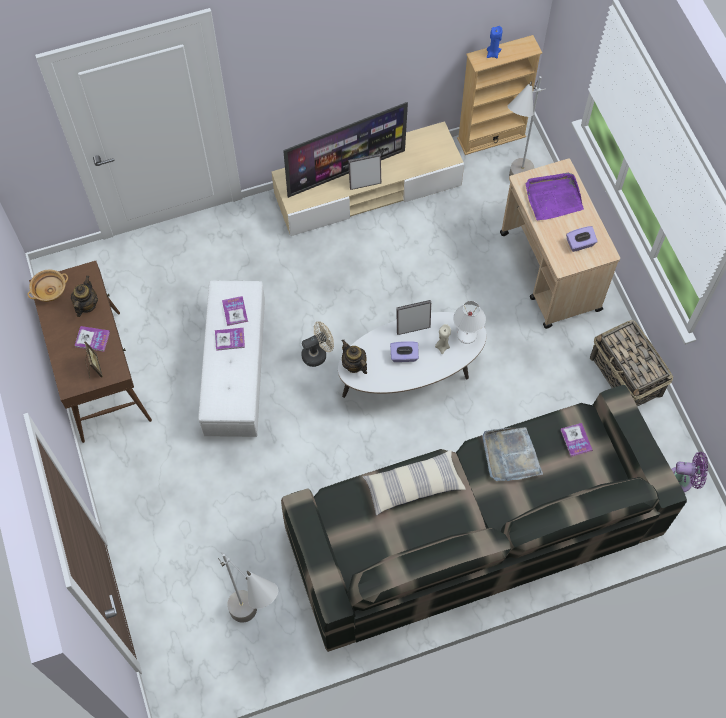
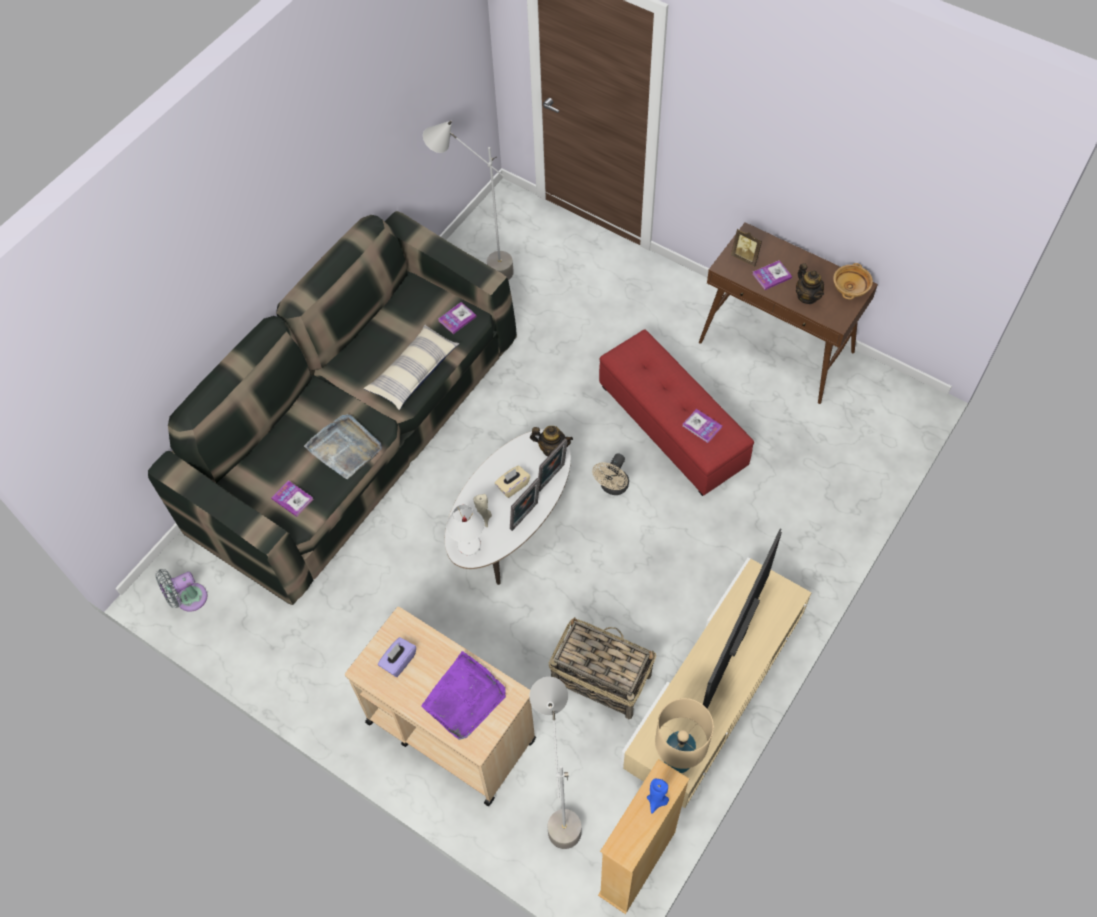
camera: 145 degrees right, 5 degrees down
(230, 339) = (682, 400): book -> book (457, 318)
(236, 369) = (671, 426): white ottoman -> red ottoman
(365, 183) = (705, 647): picture frame -> picture frame (552, 478)
(404, 356) = (512, 486): purple tissue box -> beige tissue box
(436, 139) = (677, 760): none -> beige table lamp
(626, 377) = (299, 665): basket -> basket (600, 678)
(682, 480) = (188, 599): purple fan -> grey fan

